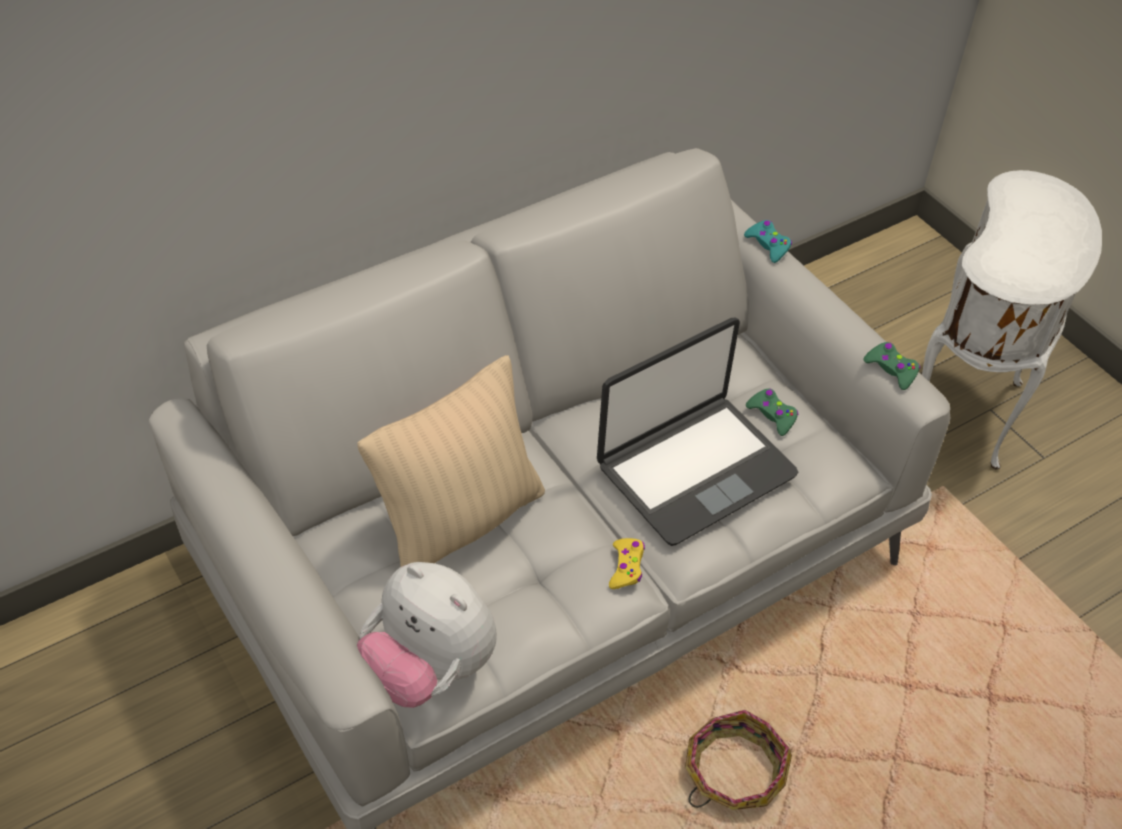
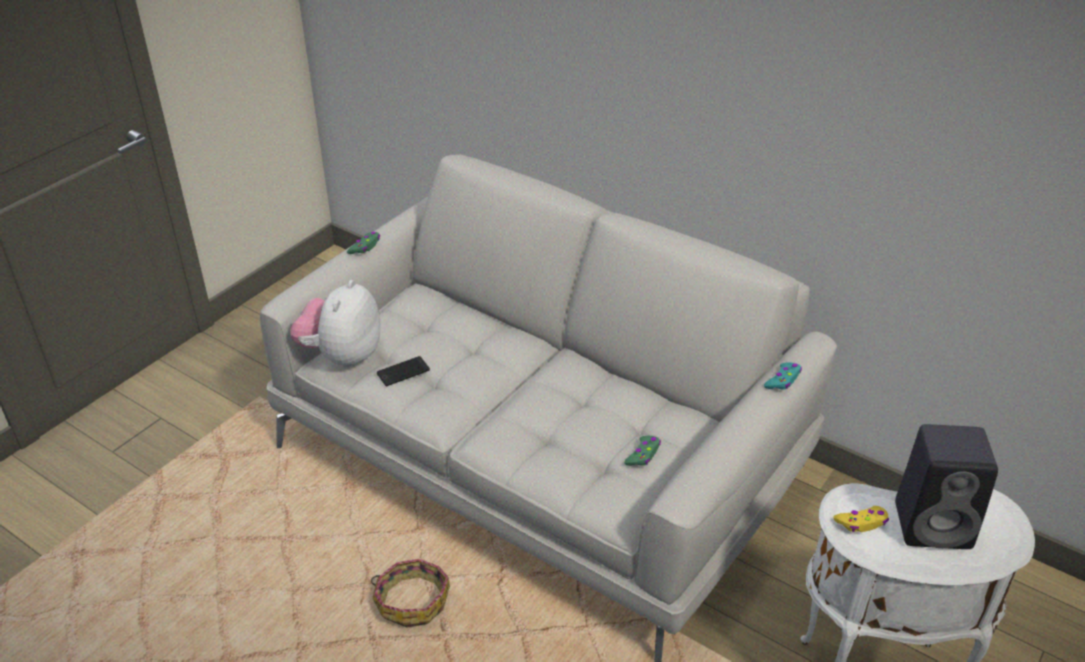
camera: 70 degrees right, 10 degrees down
(460, 521) = (457, 337): beige pillow -> none
(508, 602) = (403, 372): none -> phone
(626, 567) = (458, 416): yellow game controller -> yellow game controller (862, 523)
(694, 469) = (563, 427): laptop -> none
(891, 369) = (692, 476): green game controller -> green game controller (365, 247)
(1036, 228) = (935, 525): none -> black speaker

